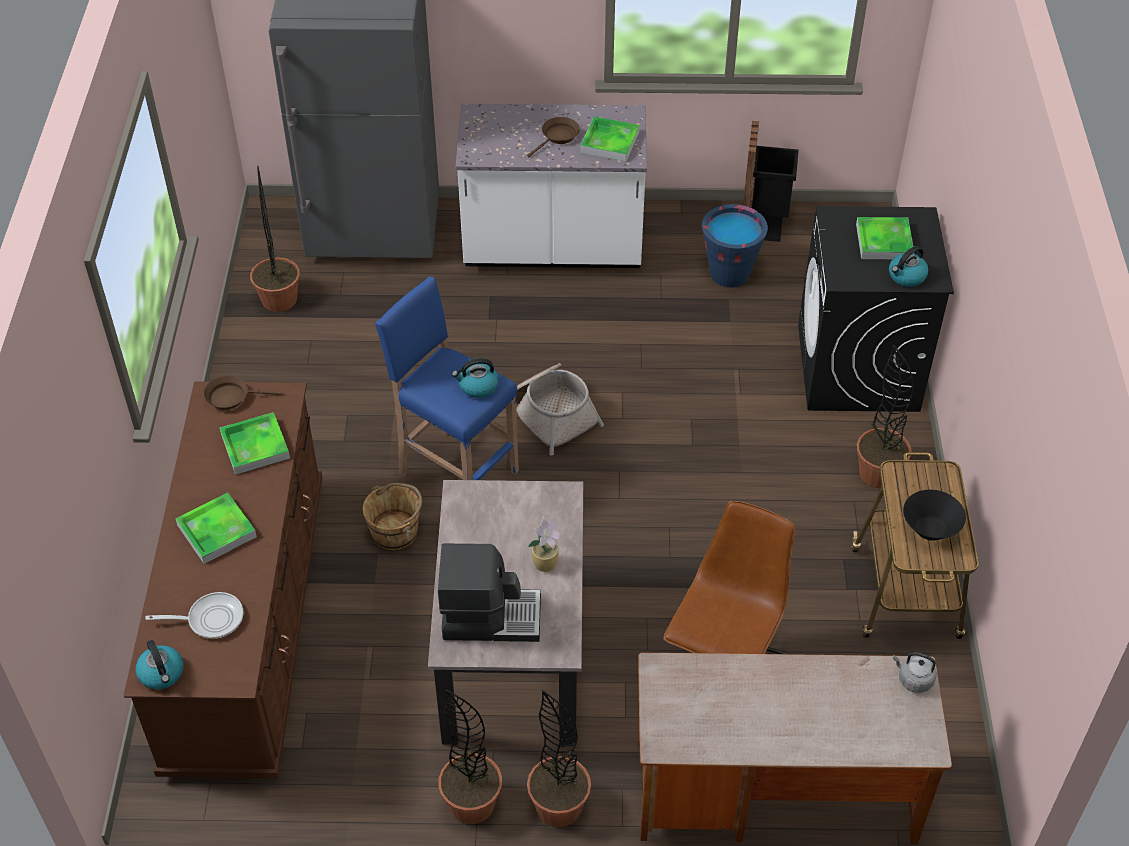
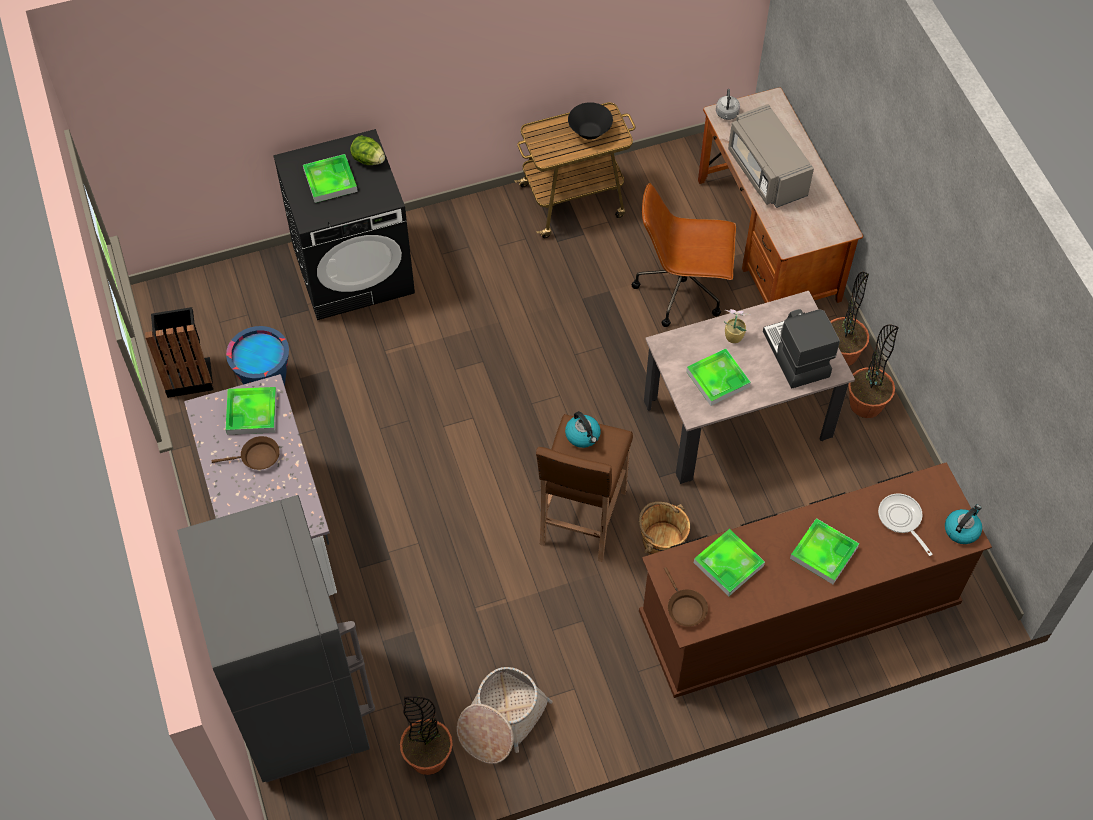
camera: 110 degrees left, 10 degrees up
(456, 472) = (581, 519): blue stool -> brown stool
(494, 528) = (717, 379): none -> tray
(550, 413) = (488, 471): basket -> basket (501, 720)
(558, 137) = (257, 457): brown frying pan -> brown frying pan turned 150 degrees clockwise
(791, 688) = (766, 172): none -> grey microwave
(878, 473) = (464, 236): potted plant -> none
(906, 276) = (368, 159): kettle -> lettuce

